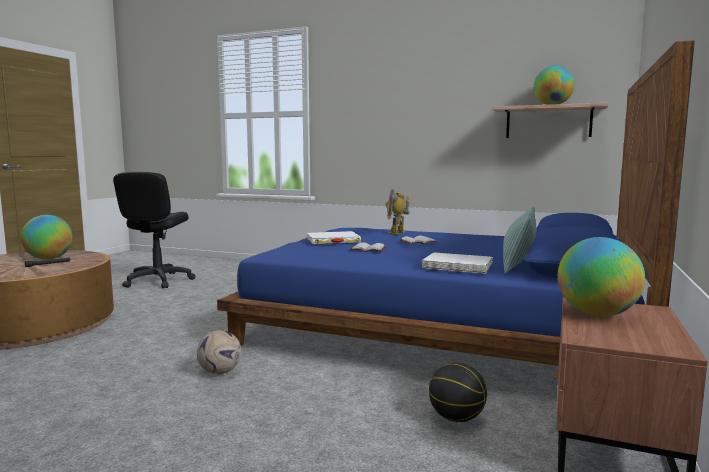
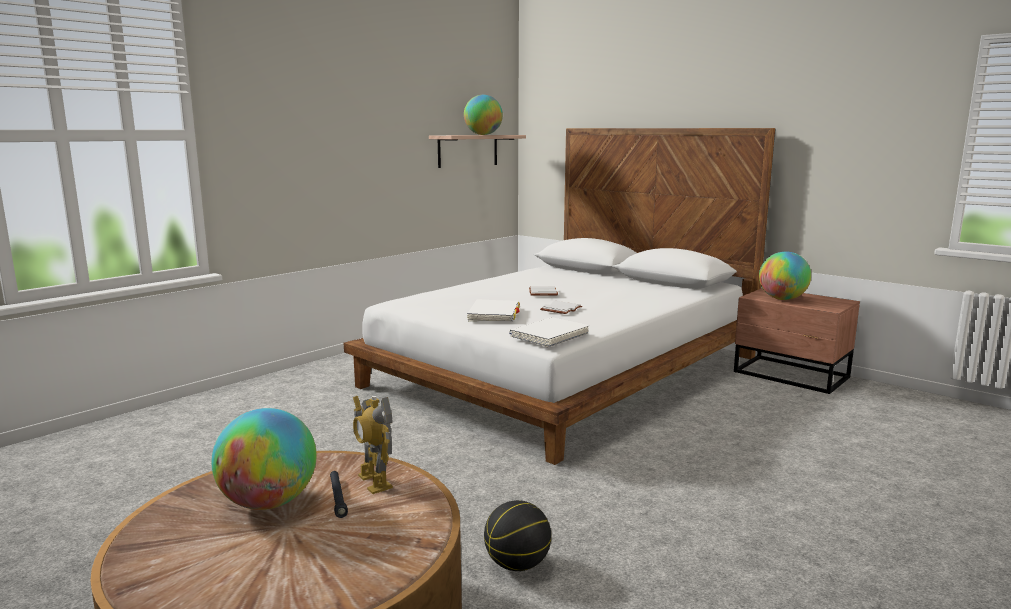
camera: 70 degrees left, 5 degrees up
(158, 281) = (119, 510): black office chair -> none
(220, 372) = (635, 473): football -> none
(397, 233) = (482, 291): toy robot -> toy robot (374, 482)
(439, 328) = (564, 371): blue bed -> white bed
(456, 418) = (749, 400): basketball -> basketball (517, 564)
(457, 266) = (656, 299): white book -> white book (549, 335)
(518, 262) = (646, 286): pillow -> none

